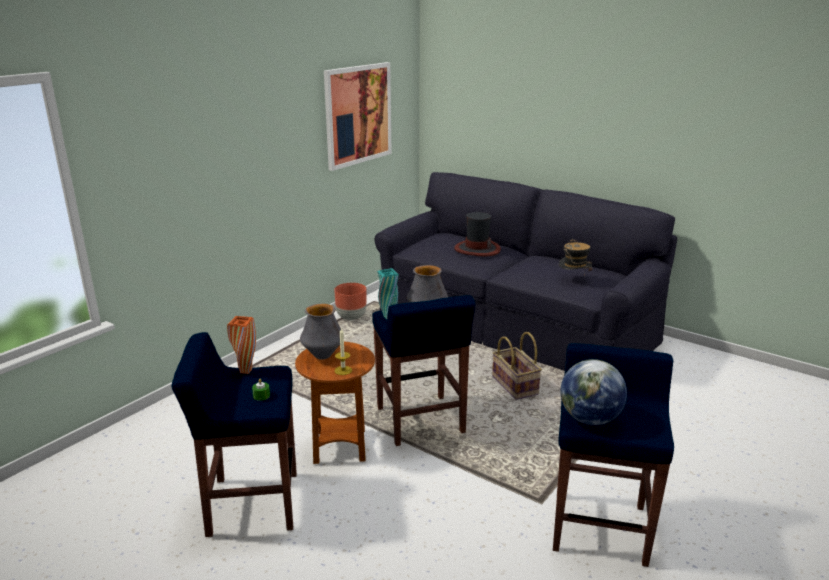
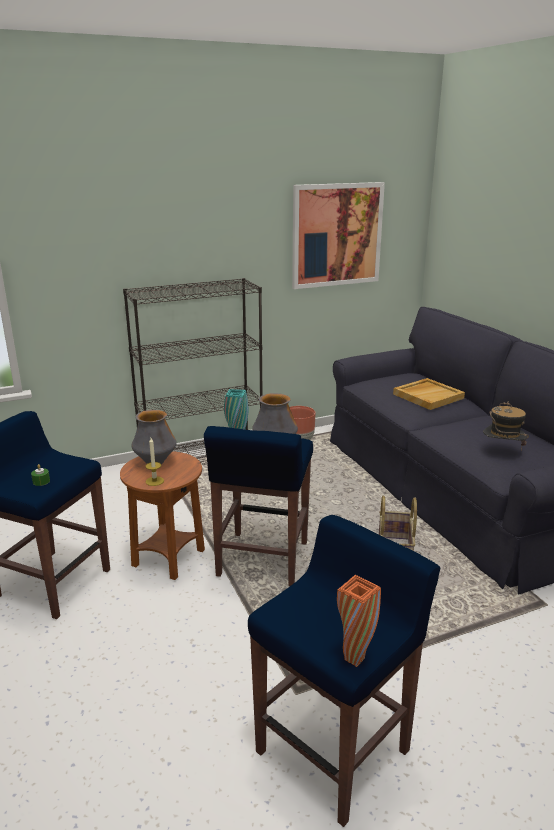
camera: 30 degrees right, 0 degrees up
(246, 371) = (60, 456): orange vase -> orange vase (354, 659)
(278, 356) = (202, 459): none -> black bookcase
(477, 249) = (428, 396): hat -> beige tray
(589, 419) = (296, 611): globe -> none

